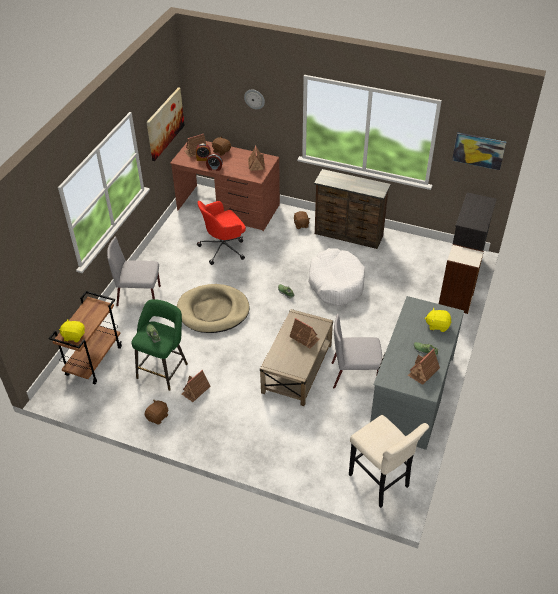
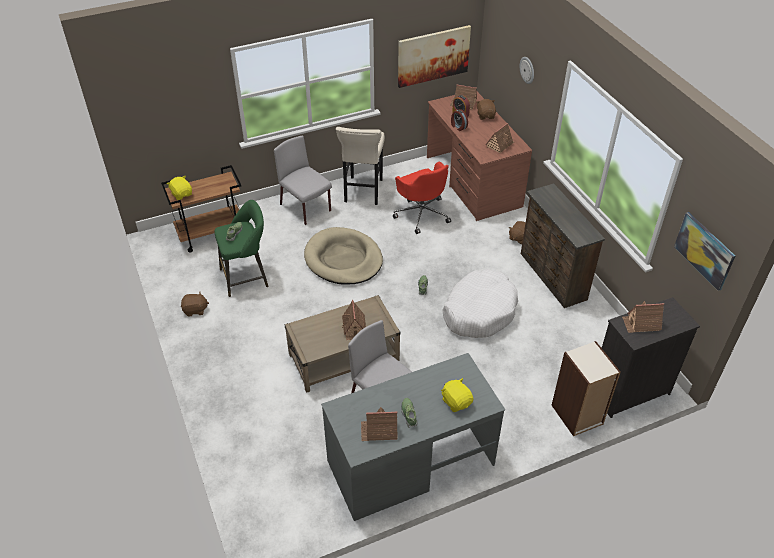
camera: 45 degrees right, 0 degrees up
(195, 390) = (246, 312): toy house -> toy house (641, 323)
(223, 248) = (421, 213): red office chair -> red office chair turned 135 degrees counterclockwise
(380, 483) = (277, 511): beige stool -> beige stool (363, 192)

